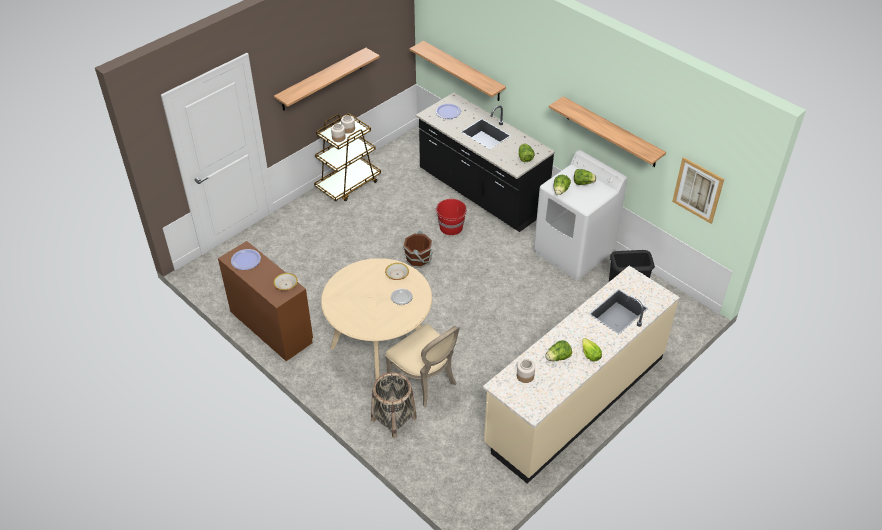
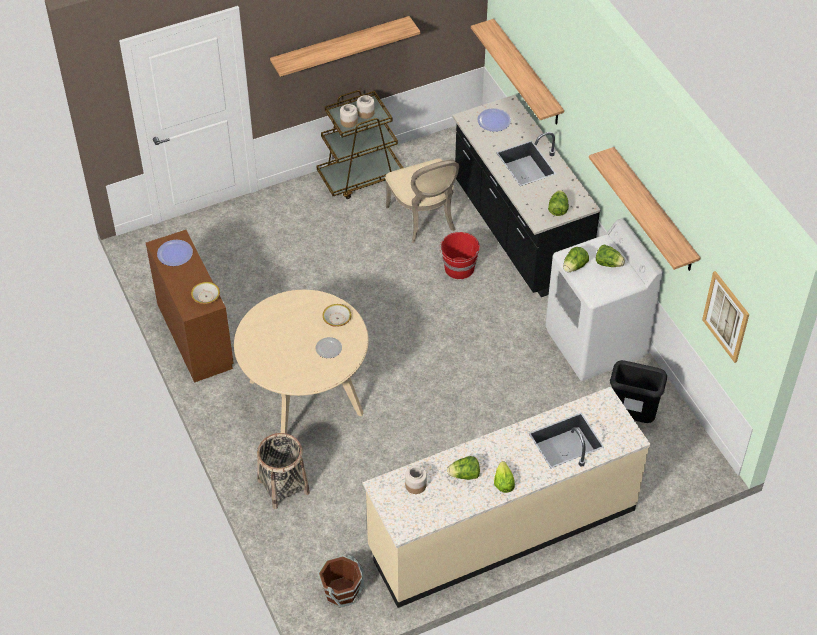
camera: 20 degrees right, 5 degrees up
(418, 259) = (400, 299): brown bucket -> brown bucket (342, 592)
(425, 381) = (338, 453): beige chair -> beige chair (424, 219)

